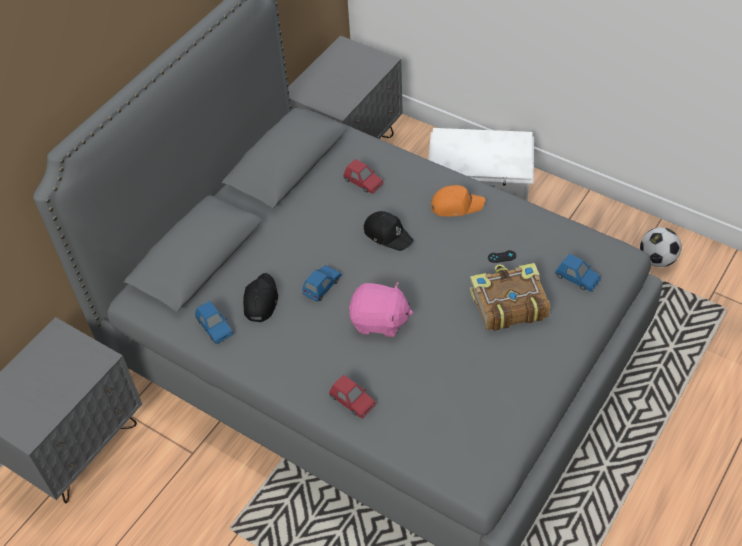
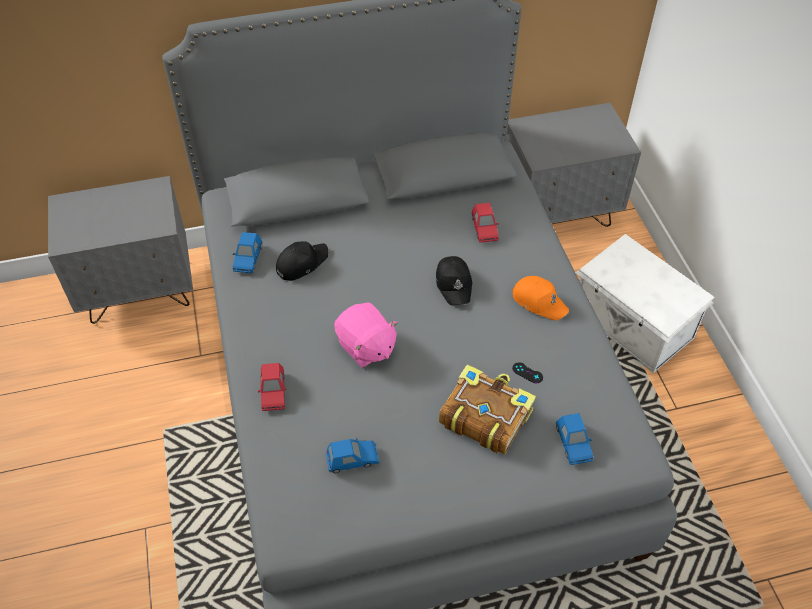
camera: 40 degrees right, 0 degrees up
(322, 286) = (357, 286): blue toy car -> blue toy car (352, 459)
(657, 259) = (740, 504): football -> none

